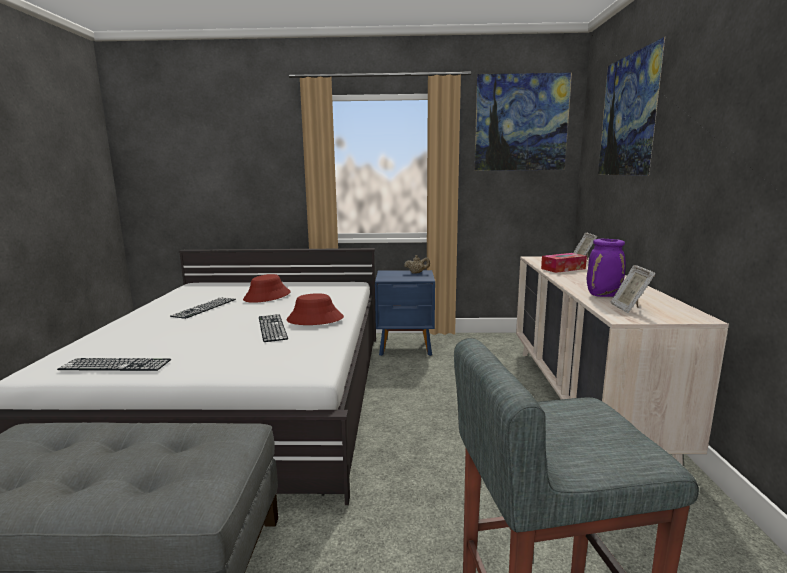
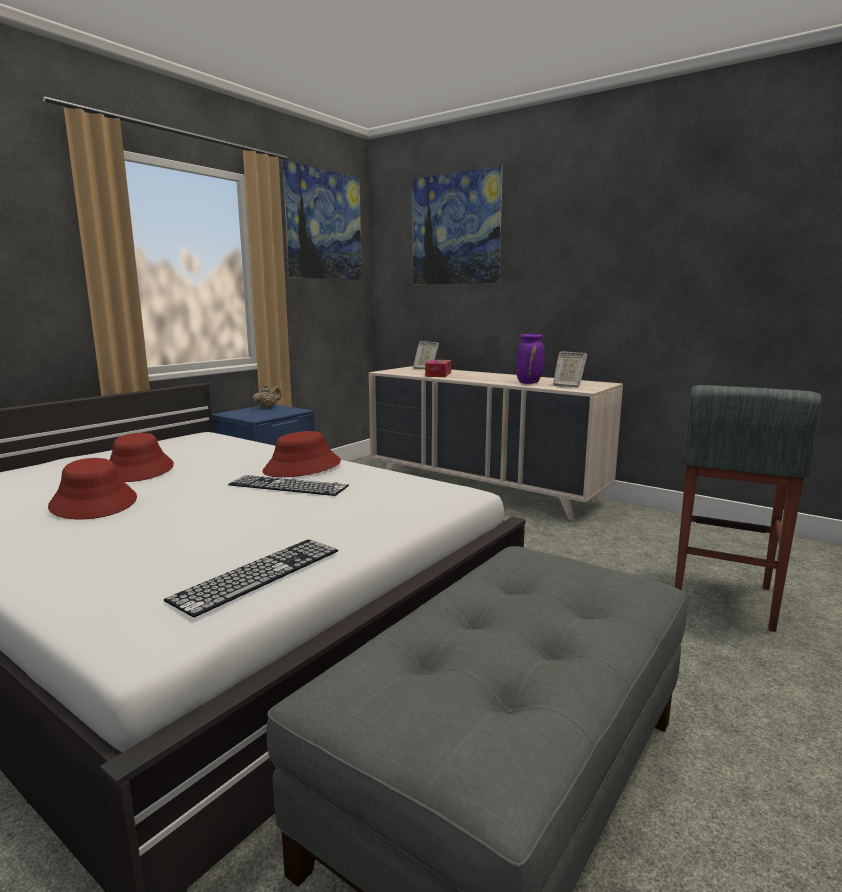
camera: 55 degrees left, 0 degrees up
(205, 307) = (94, 503): keyboard -> red hat

